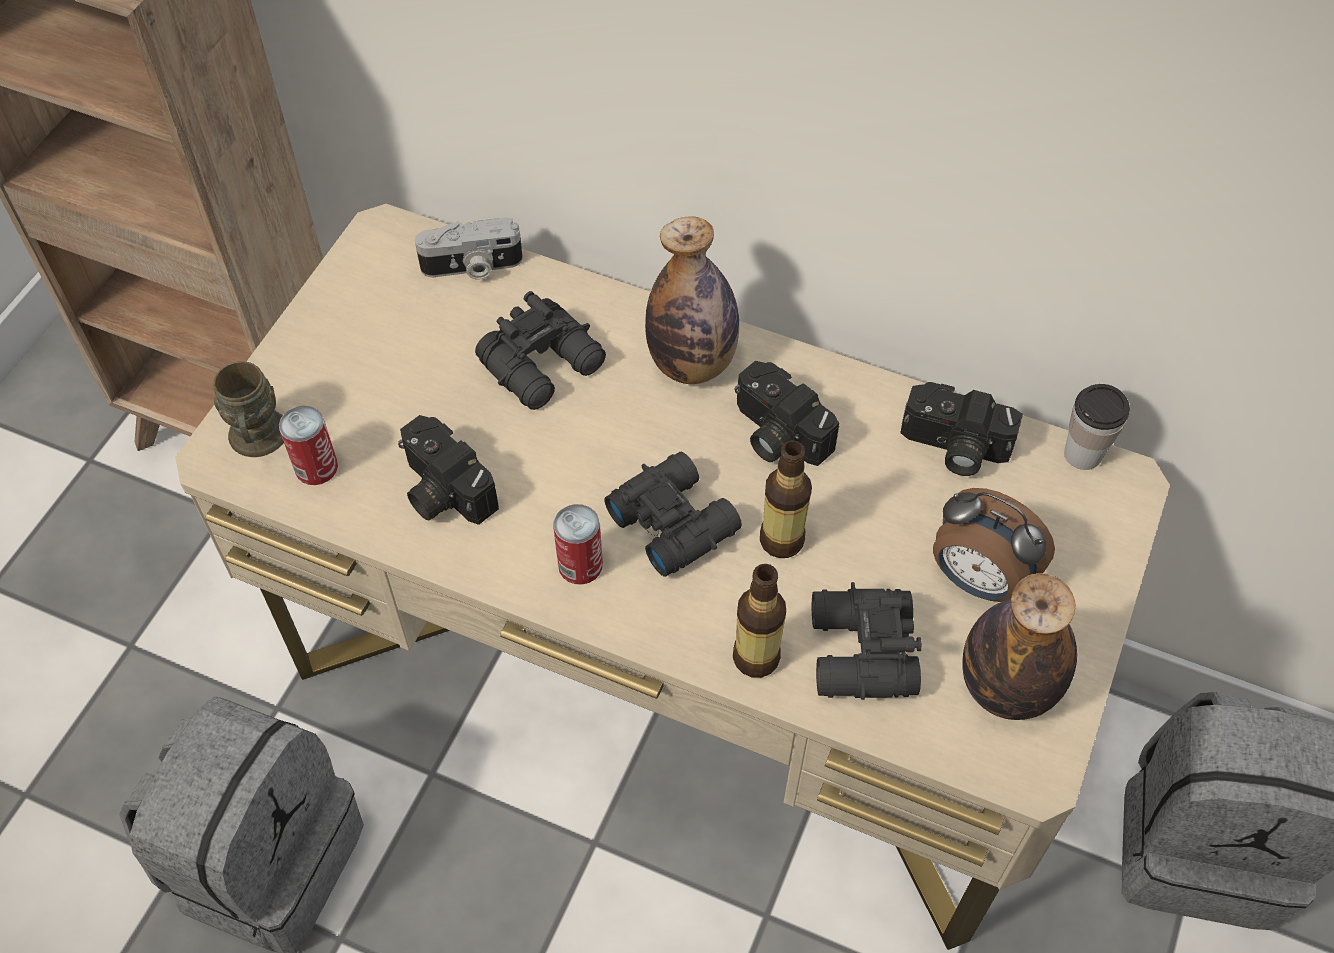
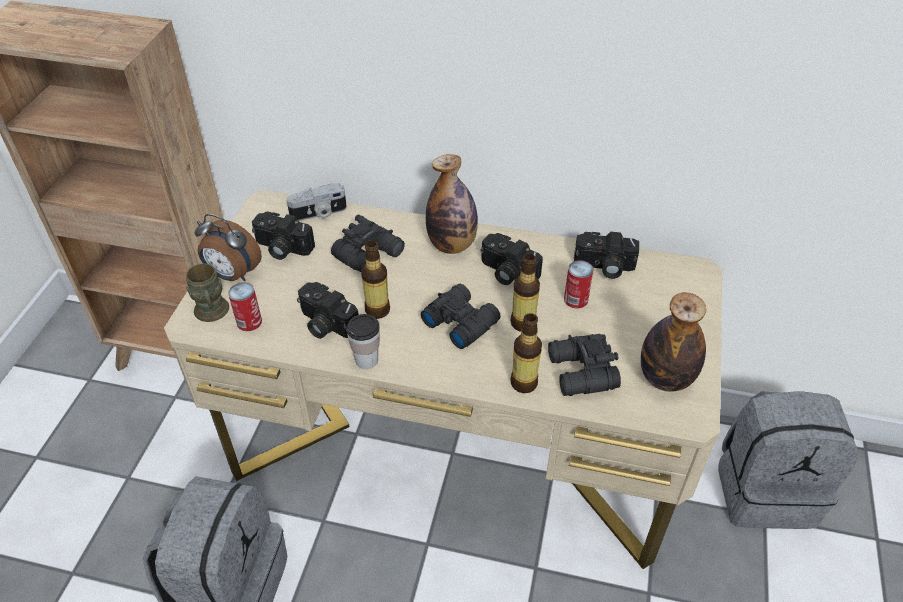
camera: 10 degrees left, 10 degrees down
(395, 329) = (281, 248): none -> camera
(535, 477) = (377, 310): none -> bottle
(580, 565) = (413, 350): can -> can (576, 299)
(977, 579) = (634, 327): alarm clock -> alarm clock (232, 275)
(1082, 454) = (672, 261): cup -> cup (366, 360)

